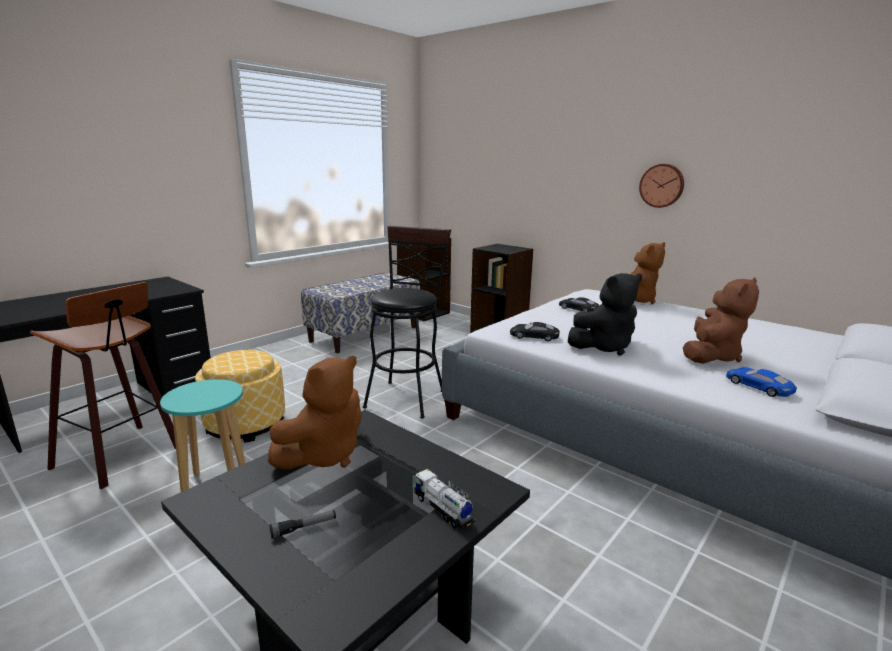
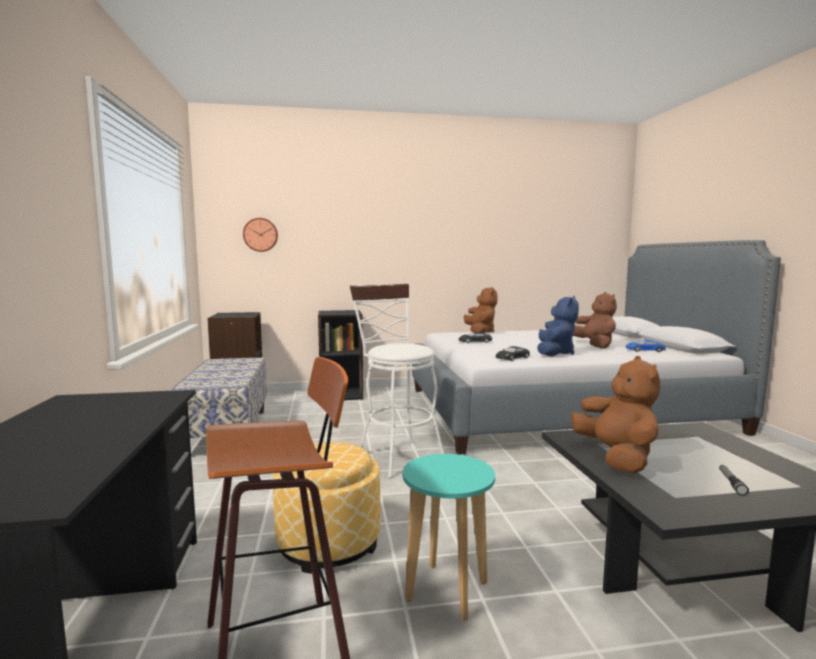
camera: 50 degrees left, 10 degrees down
(407, 395) = (397, 455): black stool -> white stool
(443, 509) = (719, 444): toy truck -> none
(604, 347) = (555, 353): black plush toy -> blue plush toy
(662, 185) = (462, 249): wall clock -> wall clock (260, 234)

